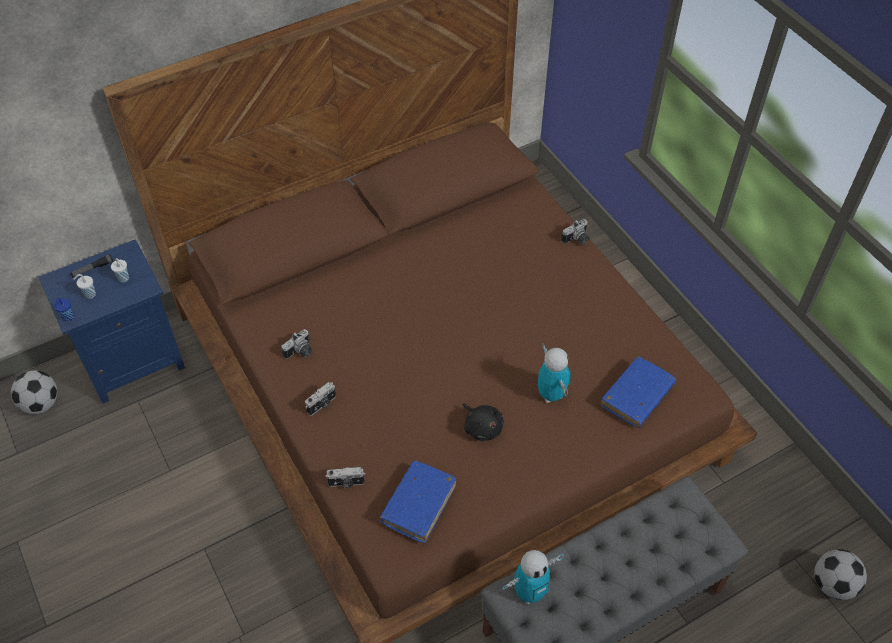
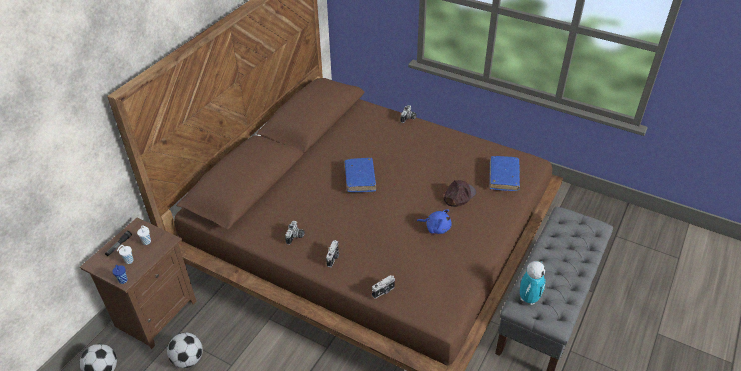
camera: 30 degrees left, 10 degrees down
(132, 360) = (154, 313): blue nightstand -> brown nightstand
(419, 504) = (436, 281): blue book -> blue book (360, 179)
(482, 427) = (436, 228): black plush toy -> blue plush toy
(551, 394) = (459, 195): toy robot -> brown cap
(832, 584) = (641, 239): football -> football (188, 359)

